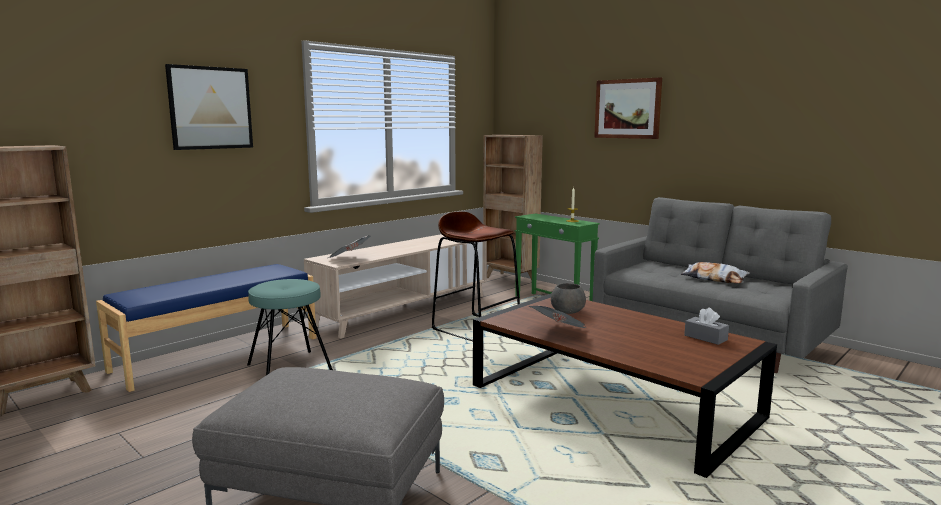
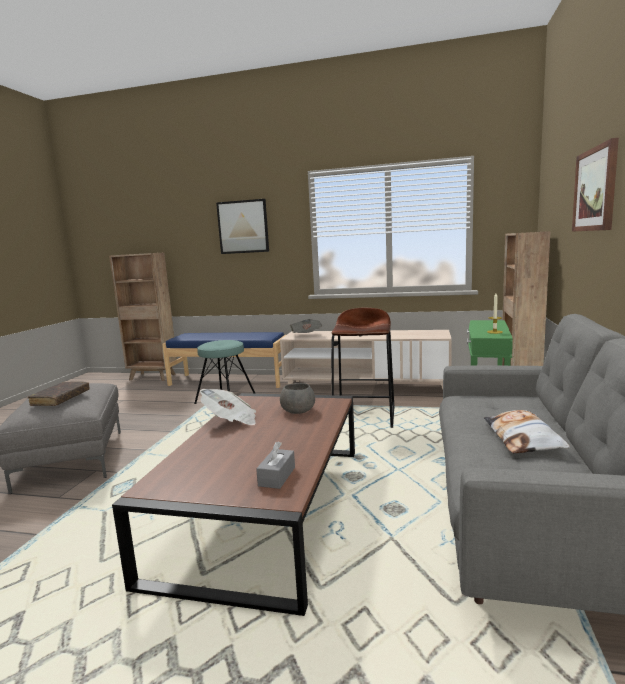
camera: 60 degrees right, 0 degrees up
(357, 386) = (61, 399): none -> brown book

